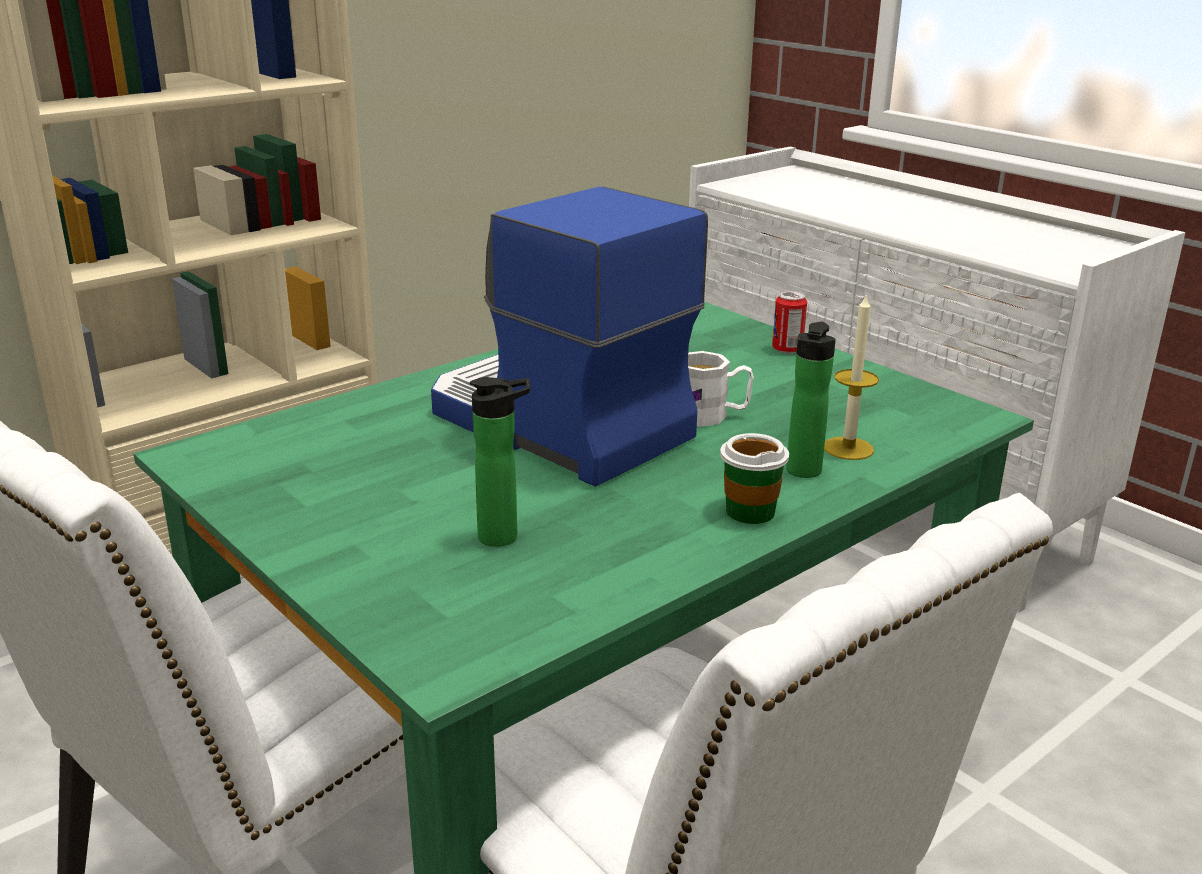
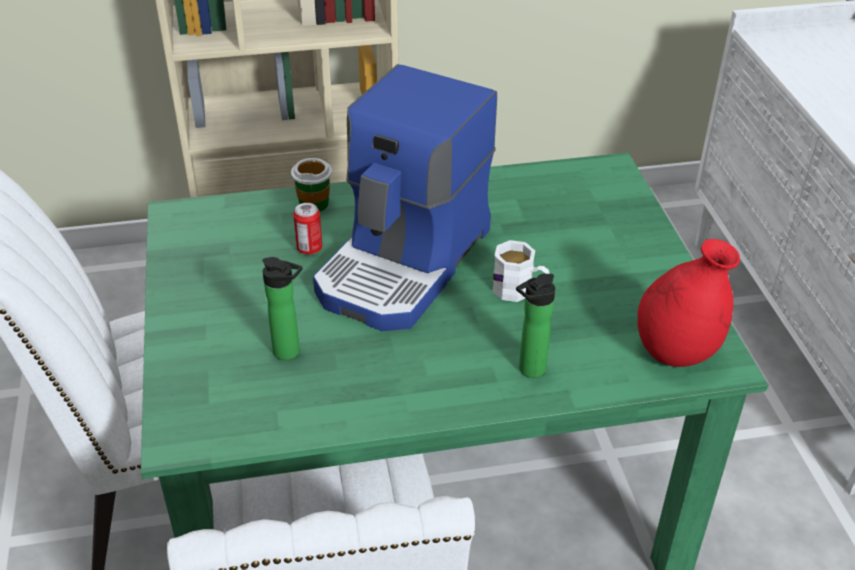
camera: 30 degrees right, 15 degrees up
(555, 425) = (405, 264): coffee machine -> coffee machine turned 135 degrees counterclockwise
(750, 511) = (458, 391): cup -> cup (314, 204)
(787, 349) = (646, 241): can -> can (309, 248)
(848, 448) = (586, 360): candle -> none
(924, 419) = (676, 352): none -> red vase

